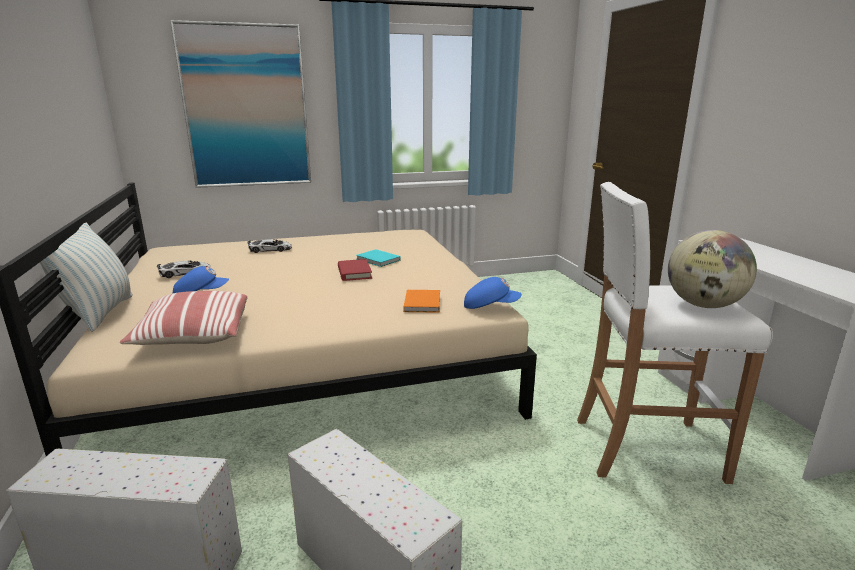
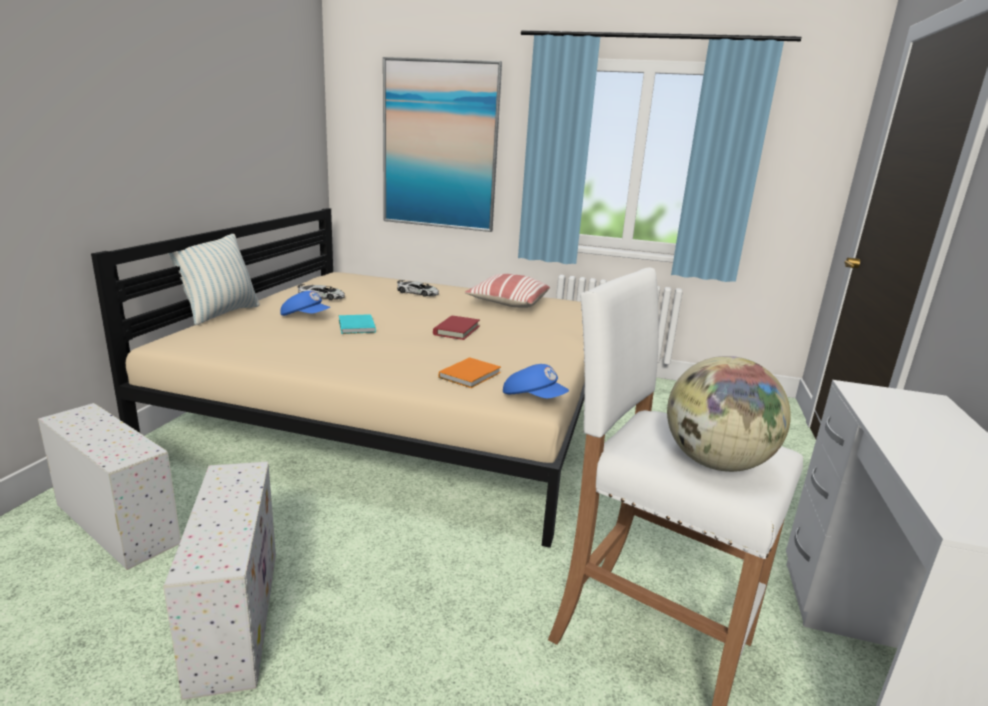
camera: 30 degrees right, 0 degrees up
(193, 336) = (249, 347): pillow -> pillow (507, 303)
(378, 260) = (499, 324): turquoise book -> turquoise book (356, 326)

